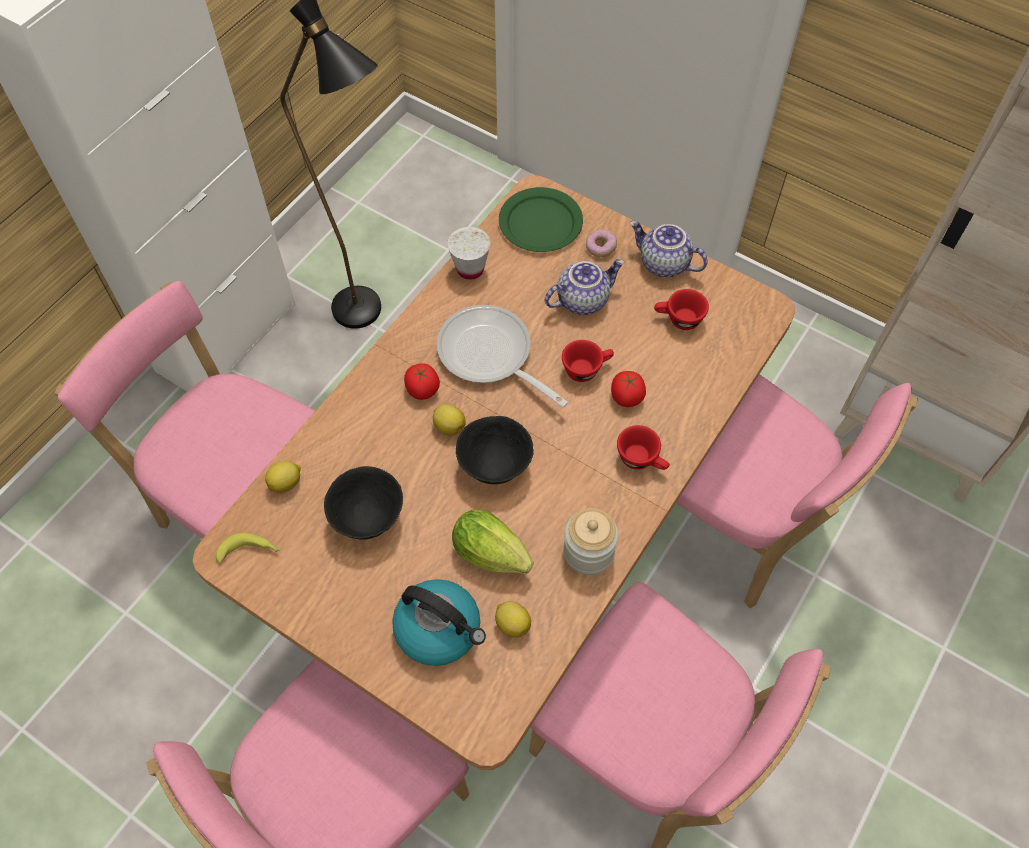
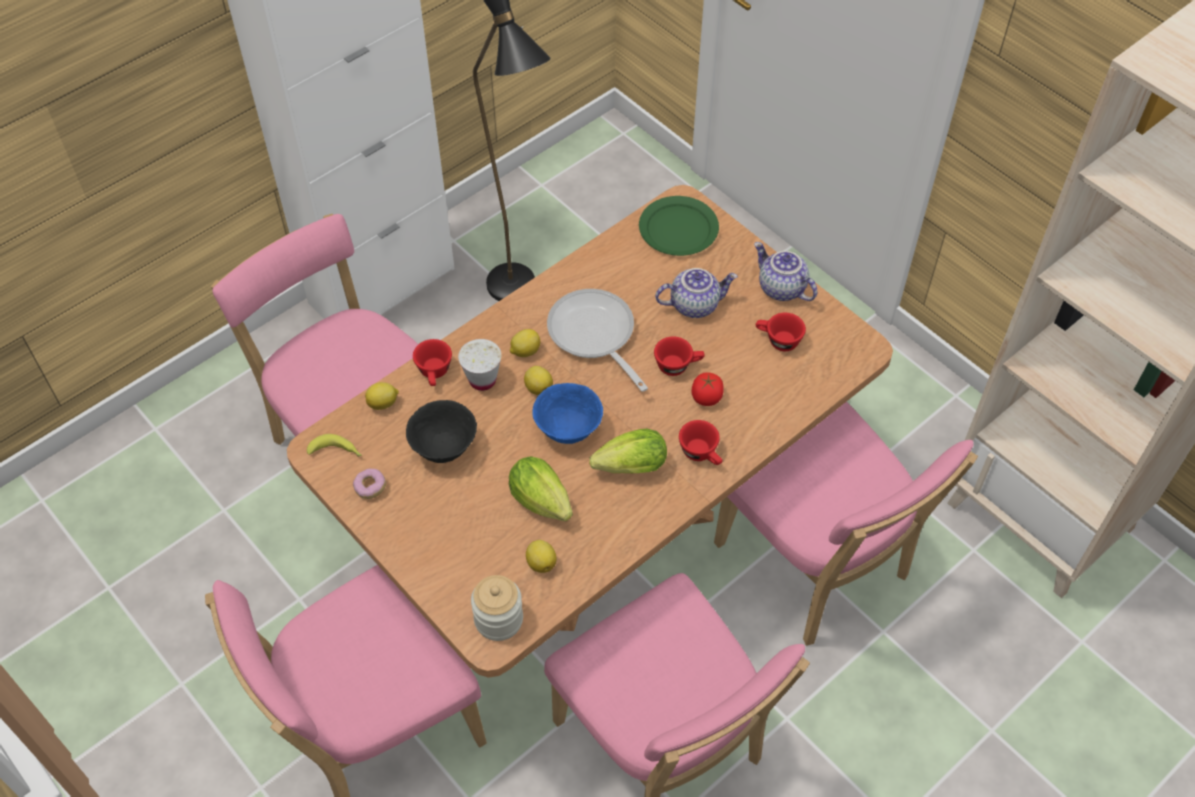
camera: 15 degrees right, 5 degrees down
(333, 436) = (435, 373): none -> red cup
(422, 389) = (525, 351): tomato -> lemon
(439, 629) = (477, 552): kettle -> none
(470, 269) = (600, 257): white cup -> white cup (482, 380)
(494, 466) = (568, 429): black bowl -> blue bowl
(569, 494) = (627, 468): none -> lettuce
(588, 552) = (627, 520): jar -> jar (498, 619)
(600, 248) = (727, 262): donut -> donut (370, 487)

